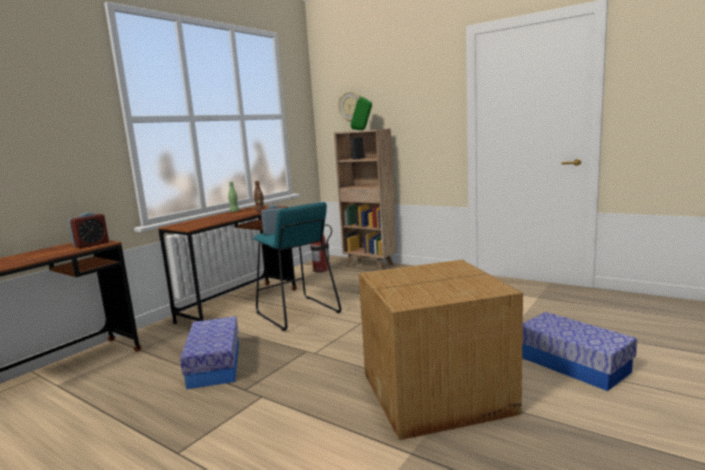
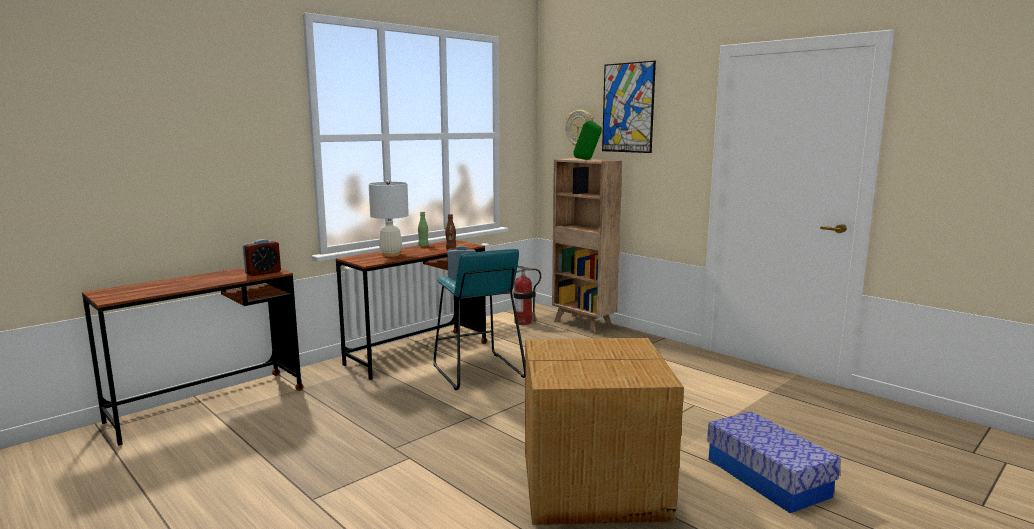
camera: 10 degrees right, 0 degrees up
(209, 220) = (391, 254): none -> white table lamp
(214, 365) = (372, 417): storage box -> none
(391, 85) = (628, 108): none -> picture

